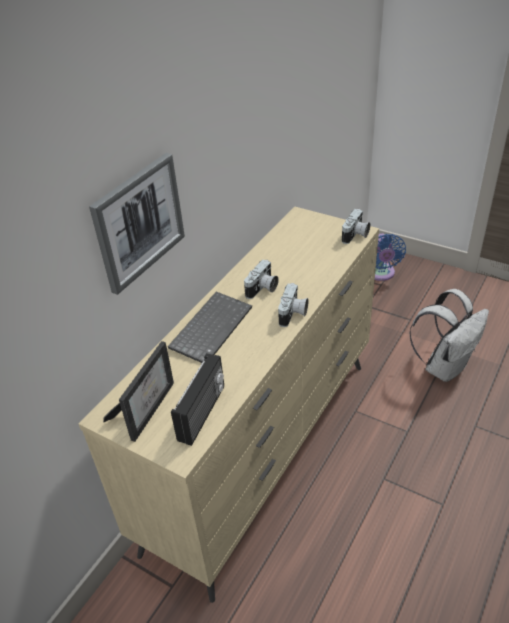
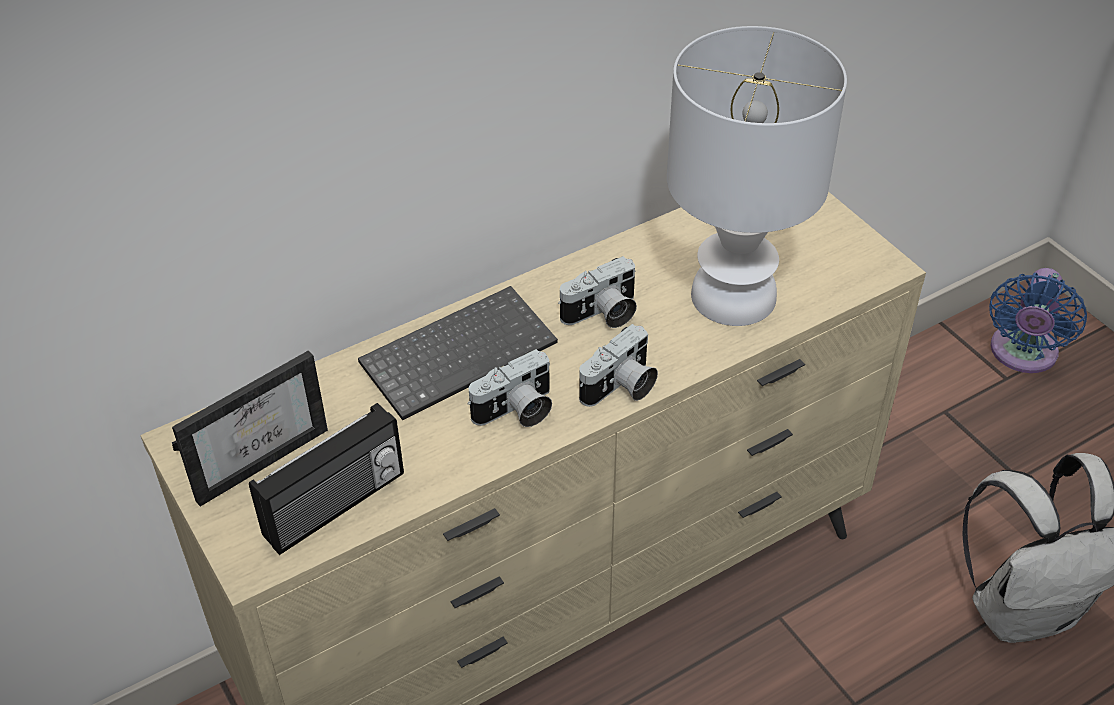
camera: 25 degrees right, 5 degrees up
(138, 222) = (345, 120): picture -> none
(311, 262) = (733, 294): none -> white table lamp
(356, 235) = (864, 271): camera -> camera (516, 411)

